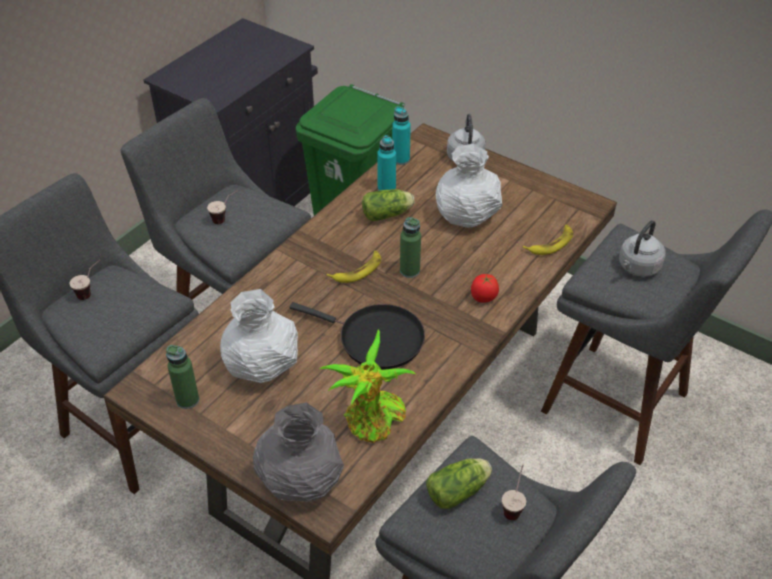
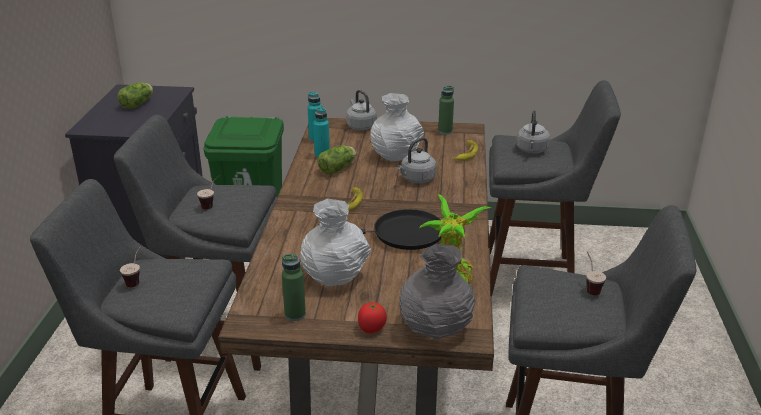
camera: 30 degrees left, 15 degrees down
(409, 271) = (387, 192): green bottle -> green bottle (445, 131)
(459, 263) = (416, 179): none -> grey kettle
(460, 490) = (548, 292): lettuce -> lettuce (138, 104)
(483, 297) = (453, 191): tomato -> tomato (371, 329)

